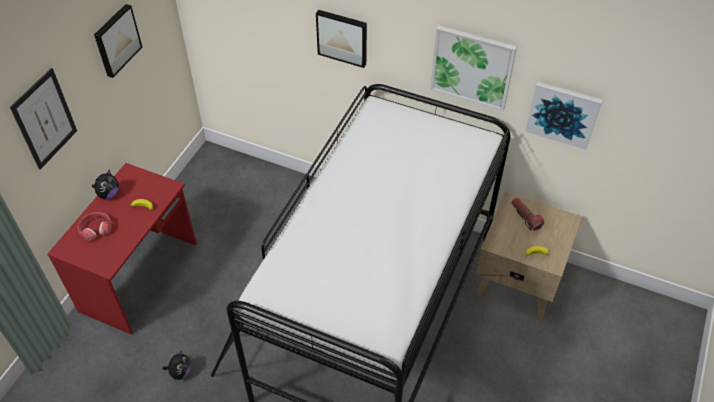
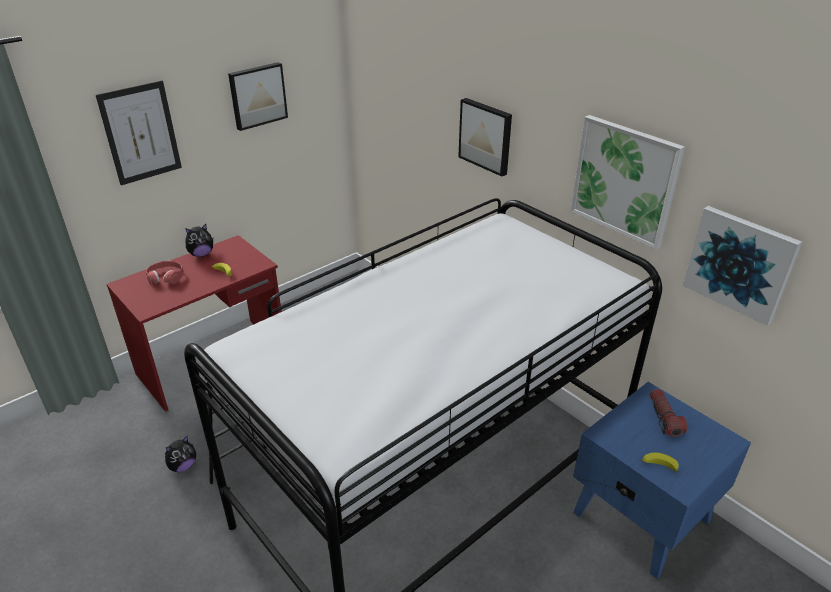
camera: 25 degrees right, 15 degrees down
(519, 281) = (642, 517): beige nightstand -> blue nightstand

